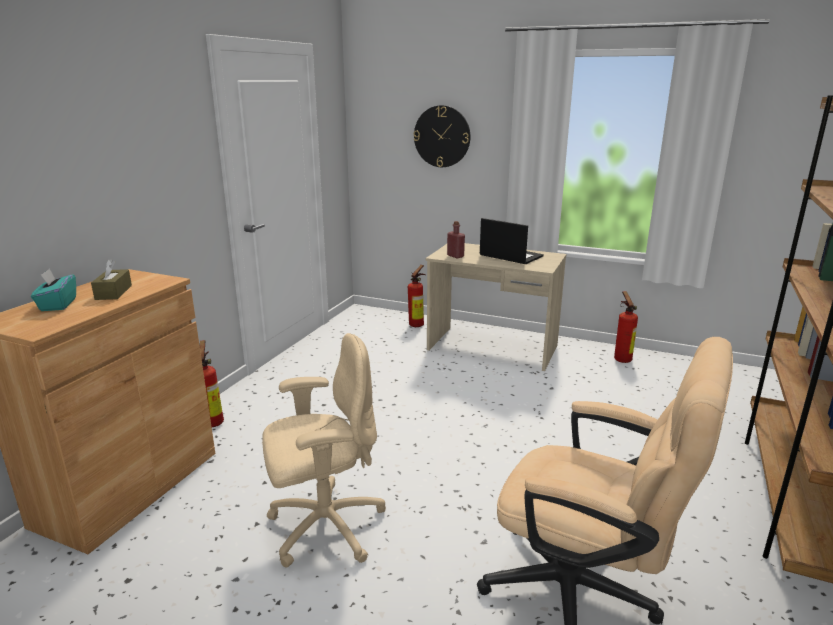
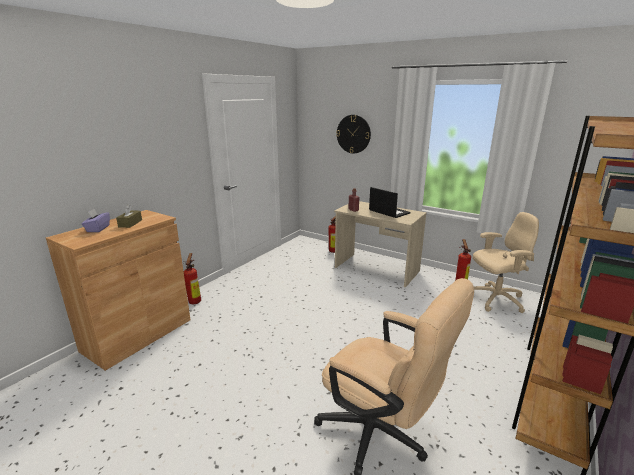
camera: 10 degrees right, 0 degrees up
(58, 304) = (98, 229): turquoise tissue box -> purple tissue box
(324, 527) = (237, 371): beige office chair -> beige office chair (495, 300)

